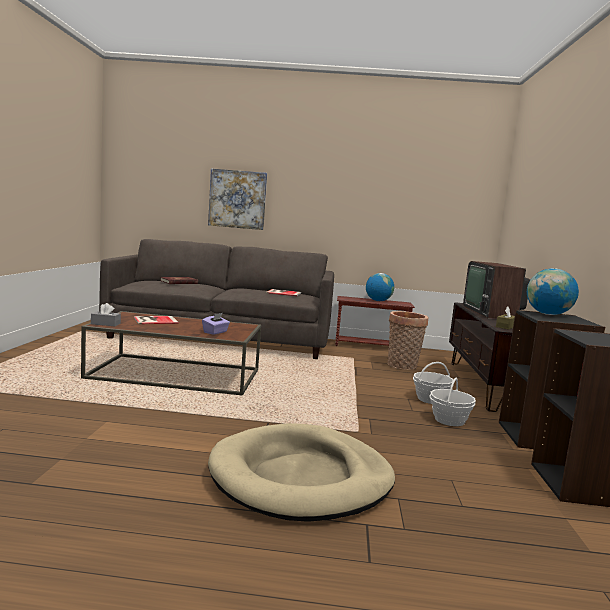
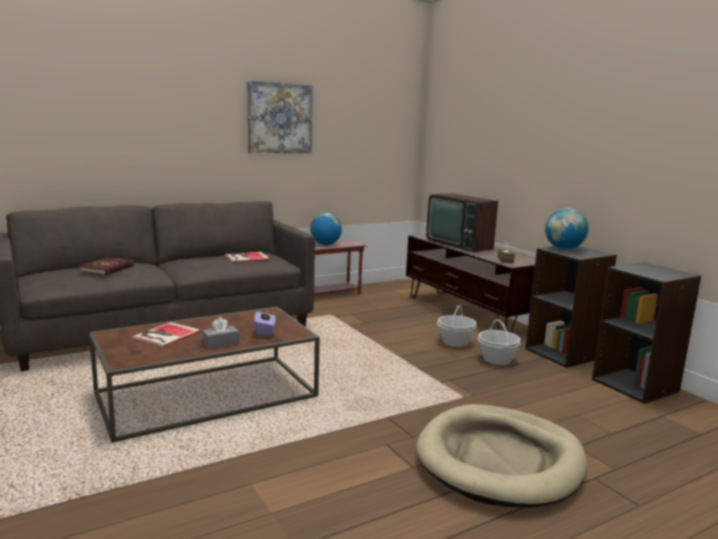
camera: 35 degrees left, 5 degrees up
(105, 324) = (127, 359): grey tissue box -> grey tissue box (221, 343)
(237, 199) = (139, 139): picture -> picture (279, 118)
(403, 366) = (382, 312): basket -> none

